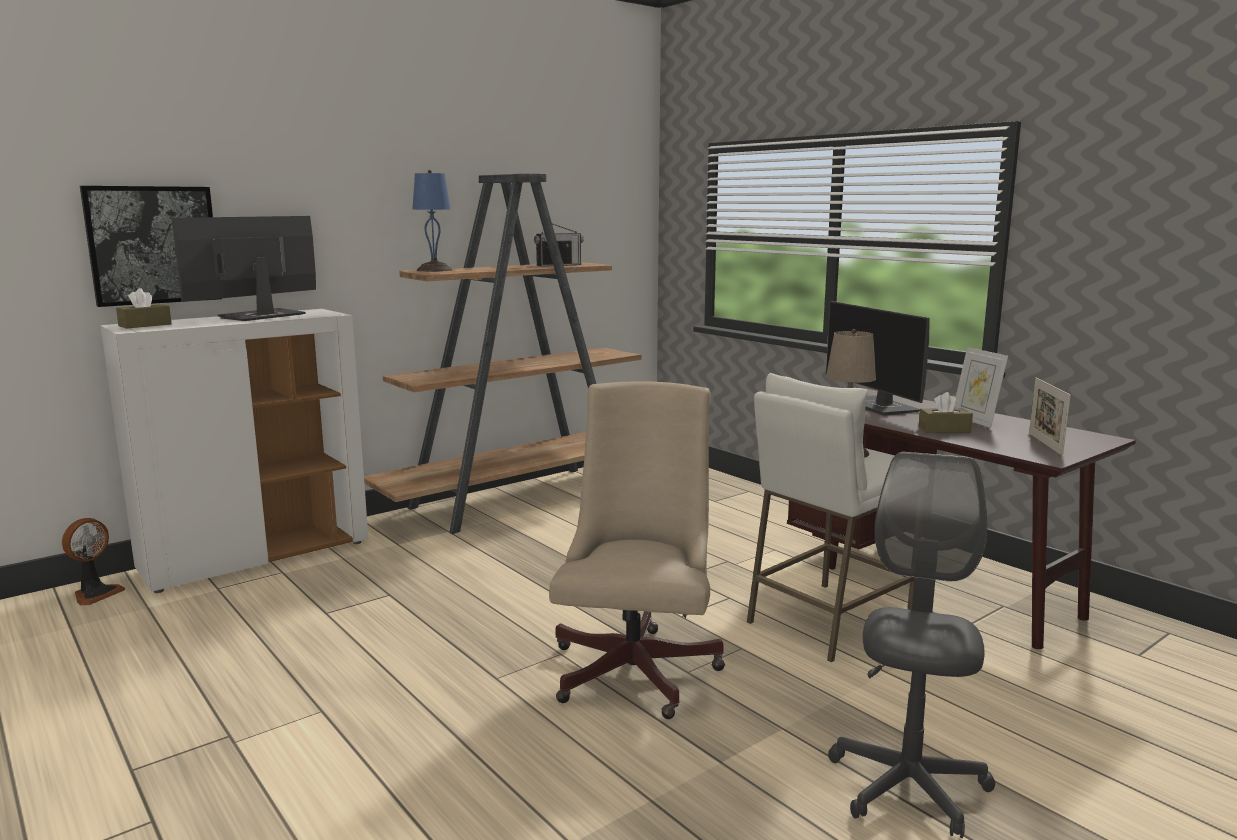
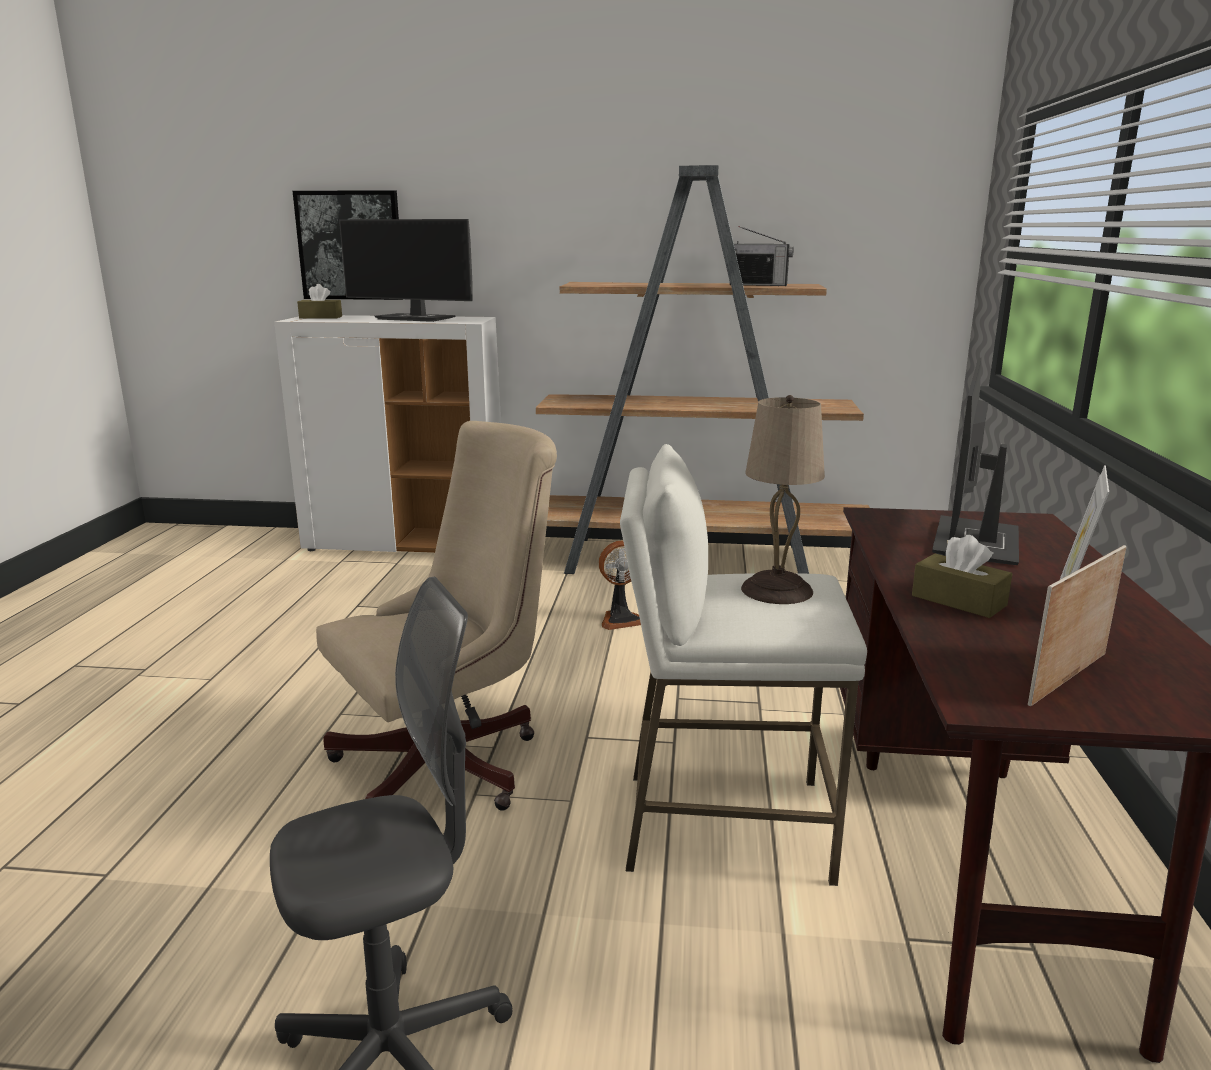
camera: 45 degrees right, 5 degrees up
(95, 594) = (282, 539): fan -> fan (620, 619)
(261, 316) = (417, 318): monitor -> monitor turned 150 degrees counterclockwise
(433, 270) = (597, 282): blue table lamp -> none

